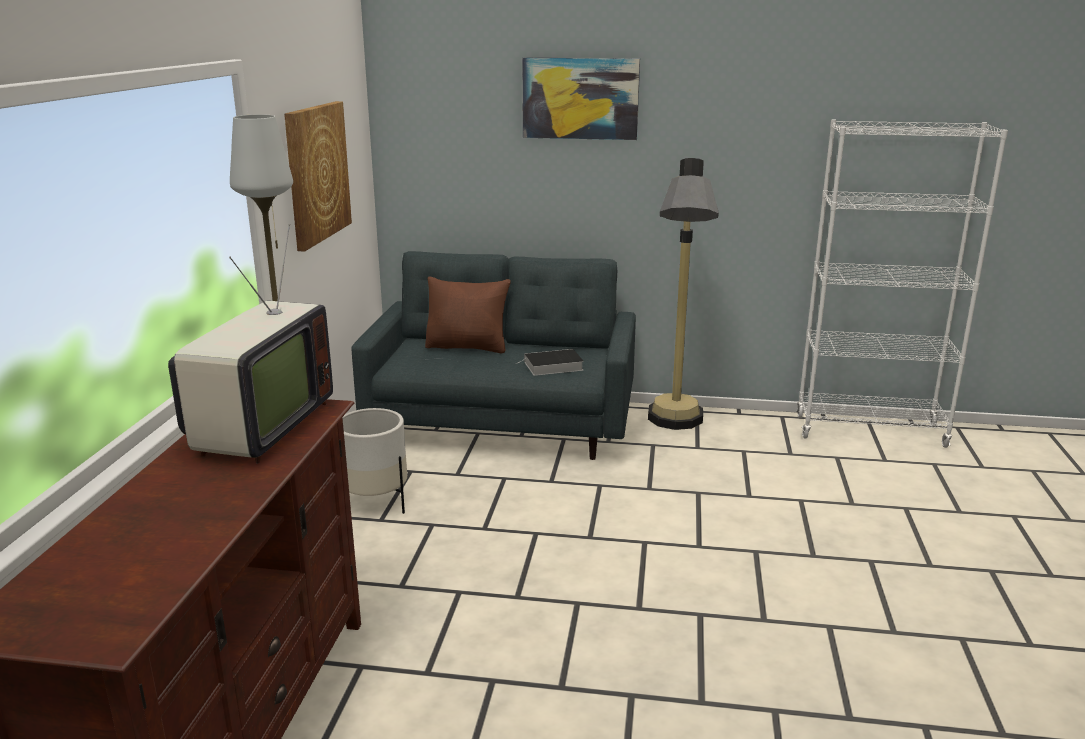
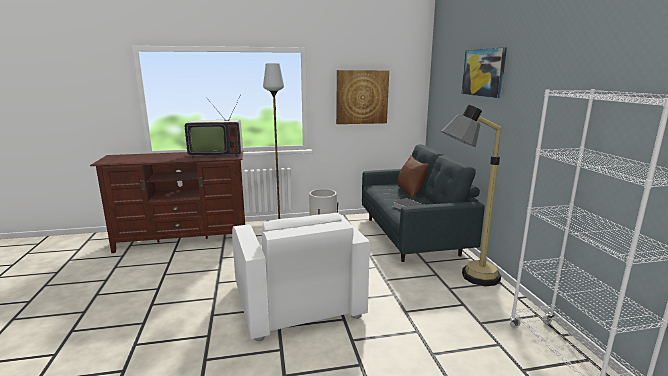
camera: 70 degrees right, 5 degrees down
(685, 588) = (296, 301): none -> white armchair

